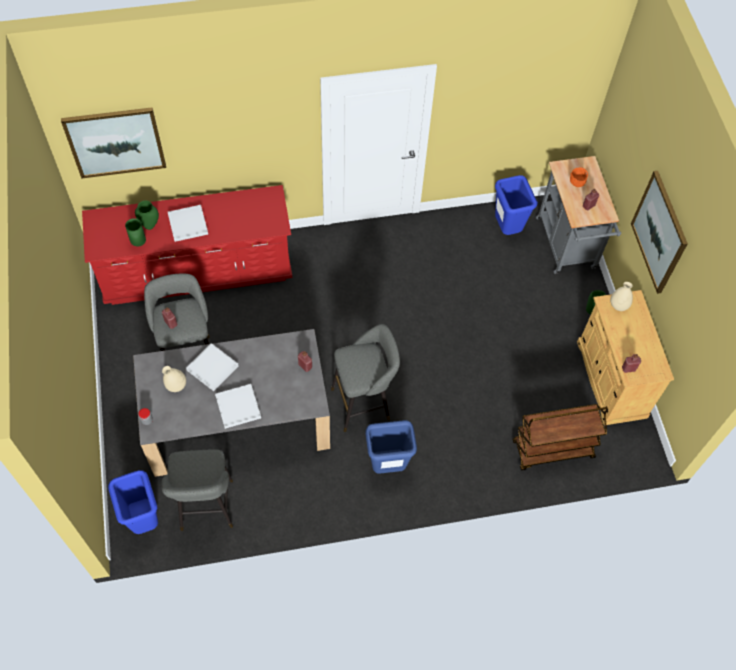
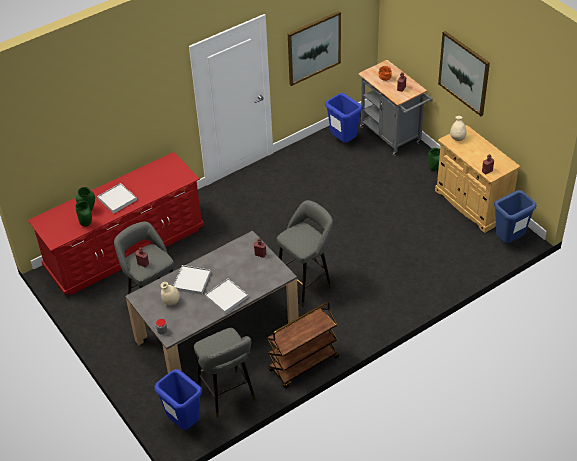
camera: 20 degrees left, 15 degrees down
(115, 142) = (49, 144): picture -> picture (314, 48)
(387, 465) = (347, 316): blue trash can -> blue trash can (508, 240)
(552, 450) = (459, 261): brown cart -> brown cart (303, 365)

